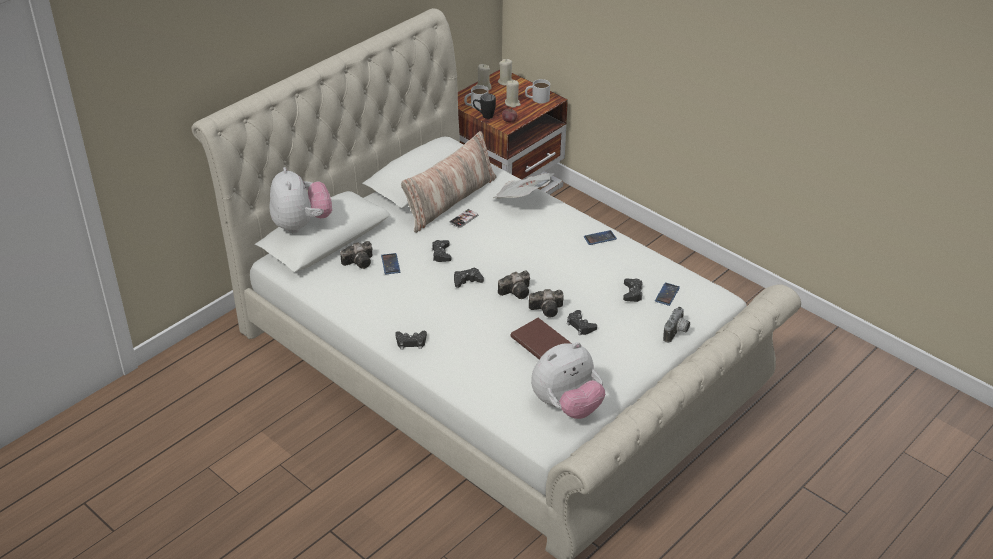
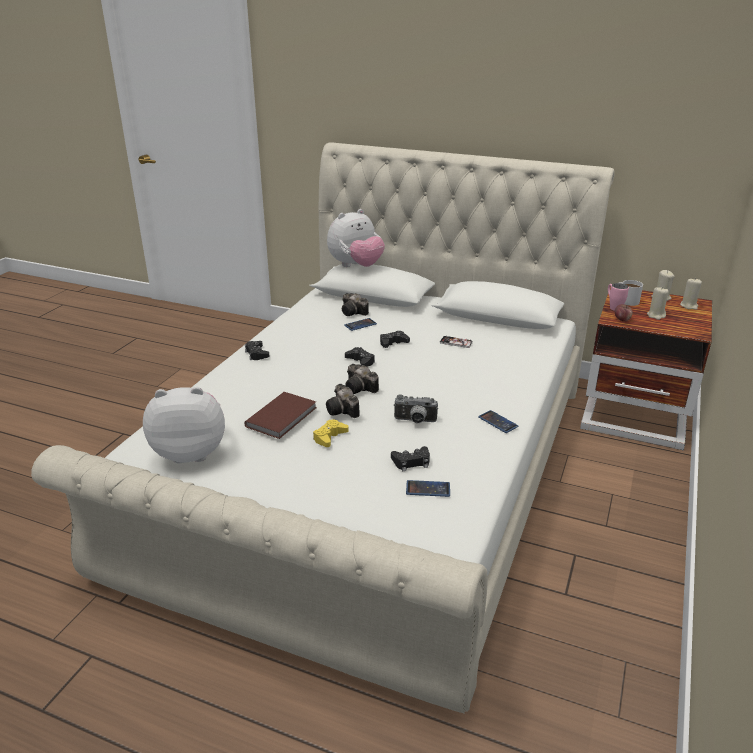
camera: 70 degrees right, 10 degrees down
(449, 201) = (478, 331): pillow -> none
(484, 116) = (613, 307): black mug -> pink mug
(522, 199) = (519, 364): newspaper -> none
(537, 98) = (684, 325): white mug -> none
(566, 406) = (191, 452): plush toy -> plush toy turned 135 degrees clockwise
(580, 326) = (329, 437): black game controller -> yellow game controller
(677, 333) = (355, 510): camera -> camera (415, 421)

